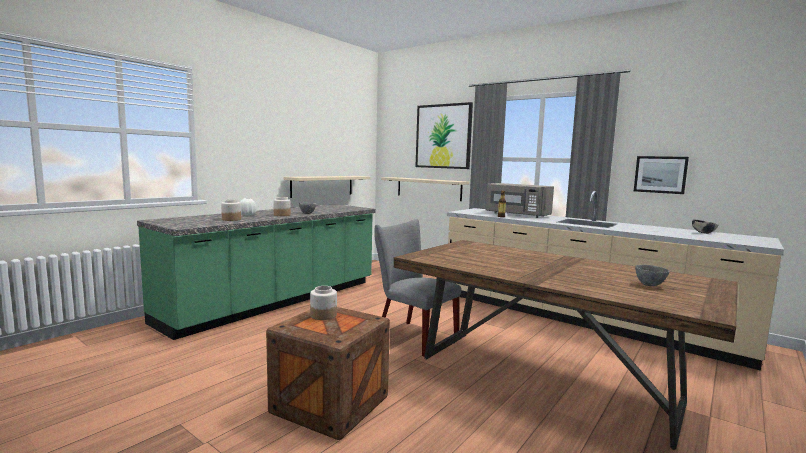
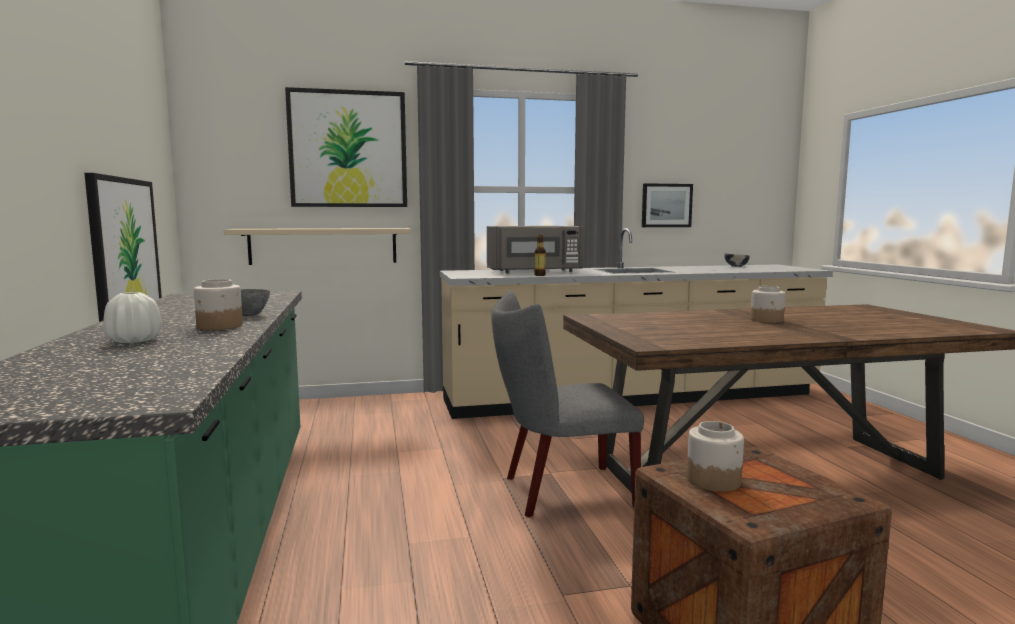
camera: 50 degrees left, 0 degrees up
(231, 219) = (169, 356): jar -> jar (767, 320)
(322, 186) = (125, 255): beige shelf -> picture
(650, 285) = (873, 318): grey bowl -> none

